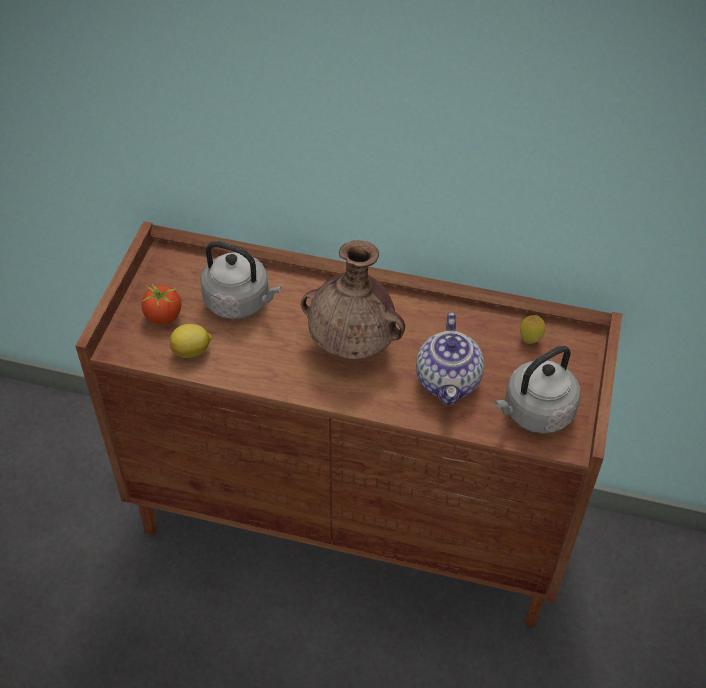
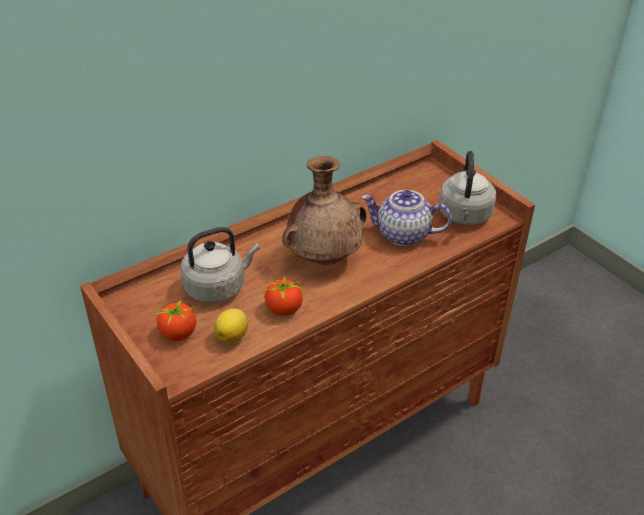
camera: 50 degrees left, 10 degrees down
(256, 362) = (283, 309): none -> tomato
(449, 381) = (402, 235): teapot -> teapot turned 150 degrees clockwise
(530, 340) = (407, 187): lemon -> none

